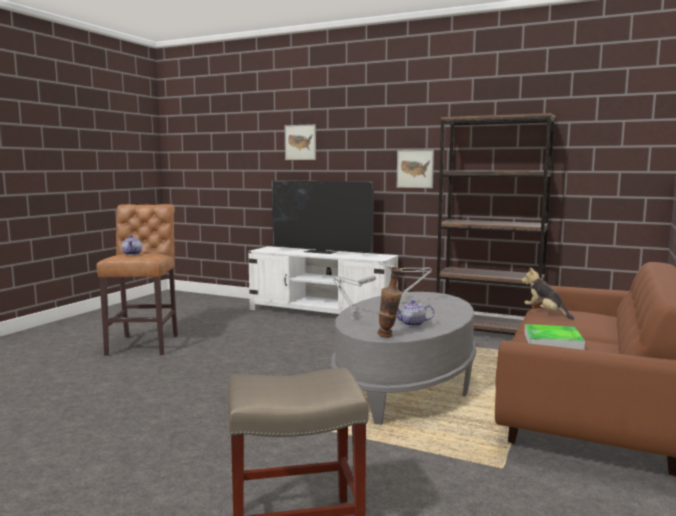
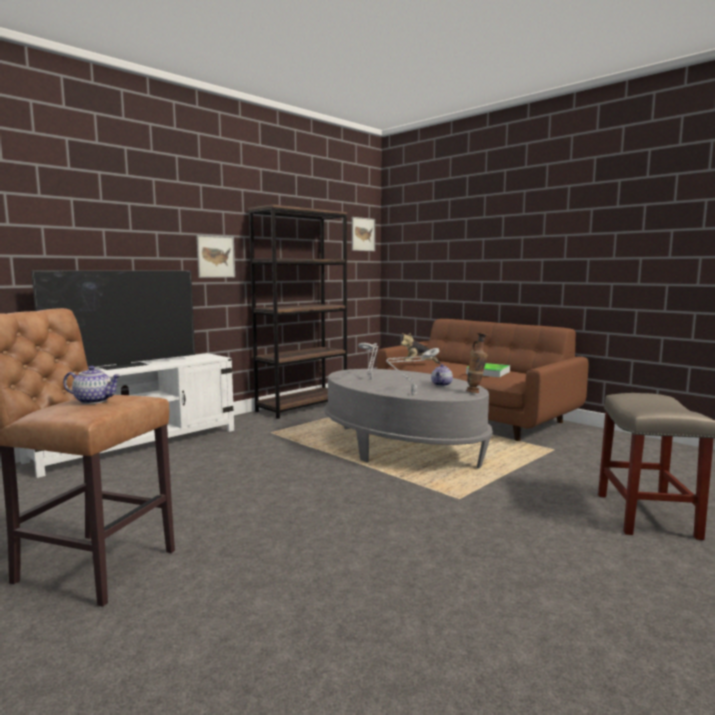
camera: 70 degrees left, 0 degrees up
(300, 142) = (59, 215): picture -> picture (363, 234)

